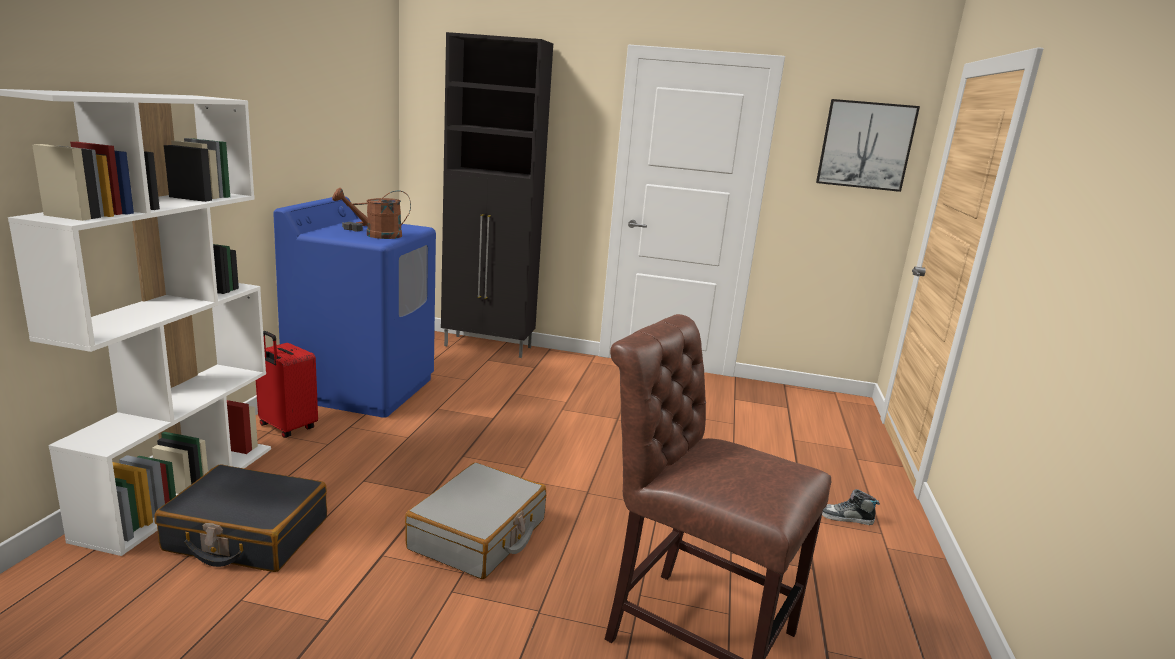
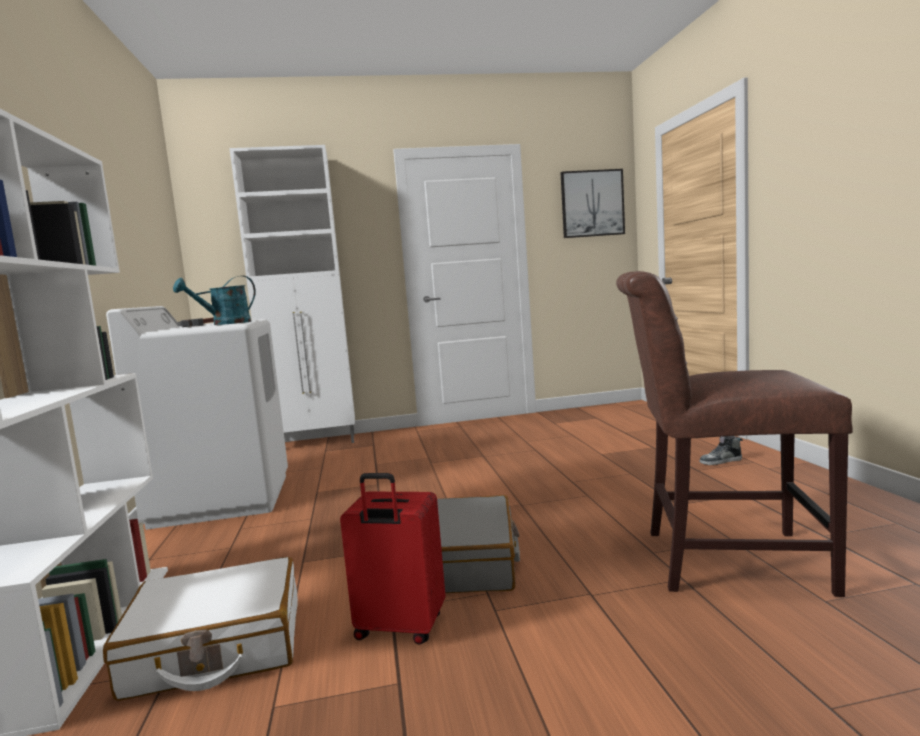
camera: 20 degrees left, 10 degrees down
(247, 535) = (216, 648): black suitcase -> white suitcase
(286, 428) = (168, 549): red suitcase -> red suitcase (399, 629)
(363, 388) = (222, 499): blue washing machine -> white washing machine
(376, 235) = (225, 324): brown watering can -> turquoise watering can
(489, 347) = (316, 443): black cabinet -> white cabinet

